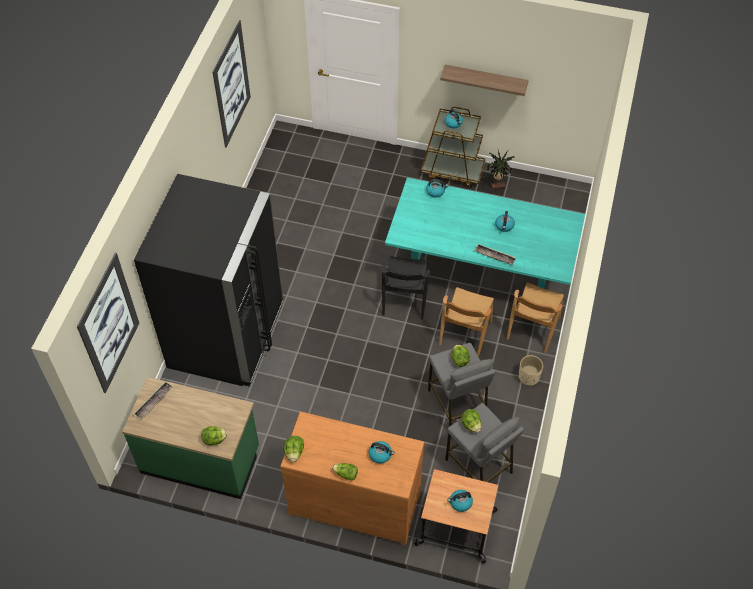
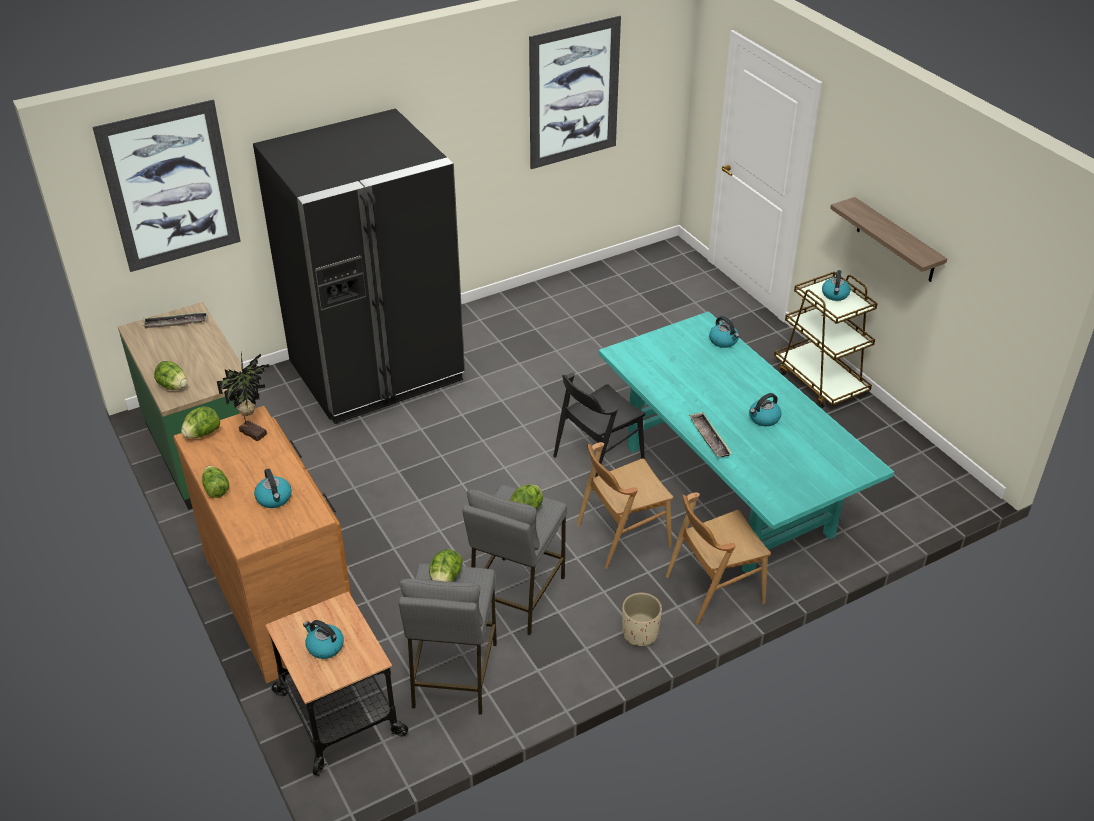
camera: 45 degrees right, 15 degrees down
(497, 186) = (859, 426): potted plant -> potted plant (254, 432)

